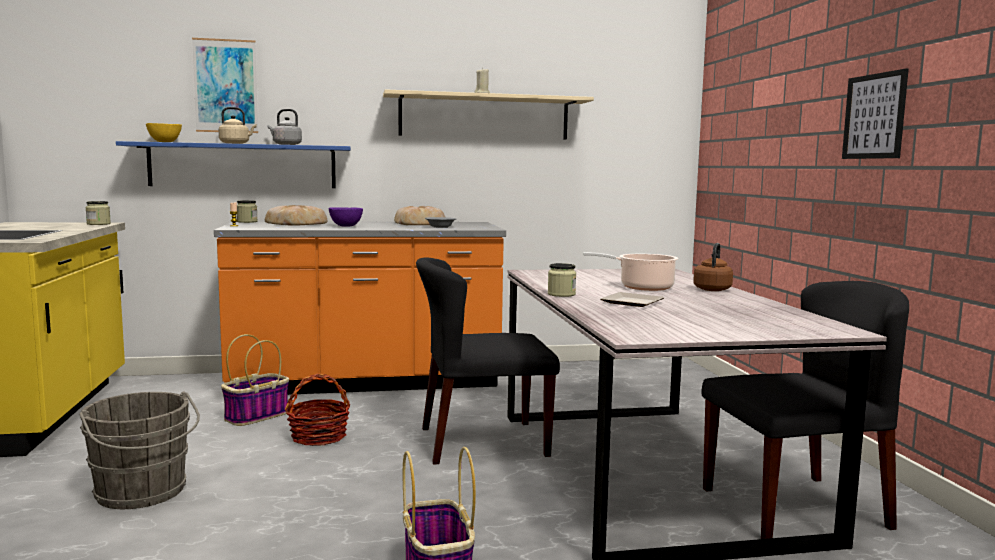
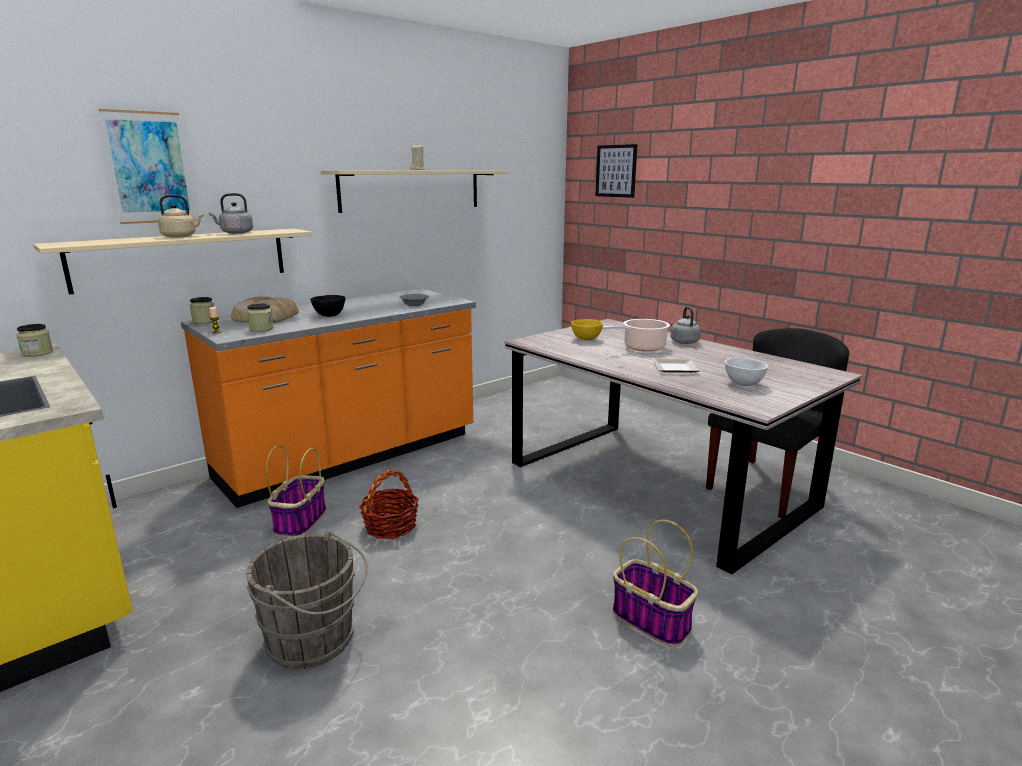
camera: 30 degrees left, 10 degrees up
(164, 142) = (90, 241): yellow bowl -> yellow bowl (586, 339)
(243, 166) = (182, 259): blue shelf -> beige shelf
(345, 226) = (329, 316): purple bowl -> black bowl
(420, 223) = (378, 300): bread -> none
(482, 442) = (525, 492): black chair -> none
(561, 294) = (613, 368): jar -> jar (261, 329)
(679, 321) = (743, 384): none -> white bowl
(712, 289) = (684, 341): brown kettle -> grey kettle
(874, 116) = (766, 202): picture -> picture (616, 171)

